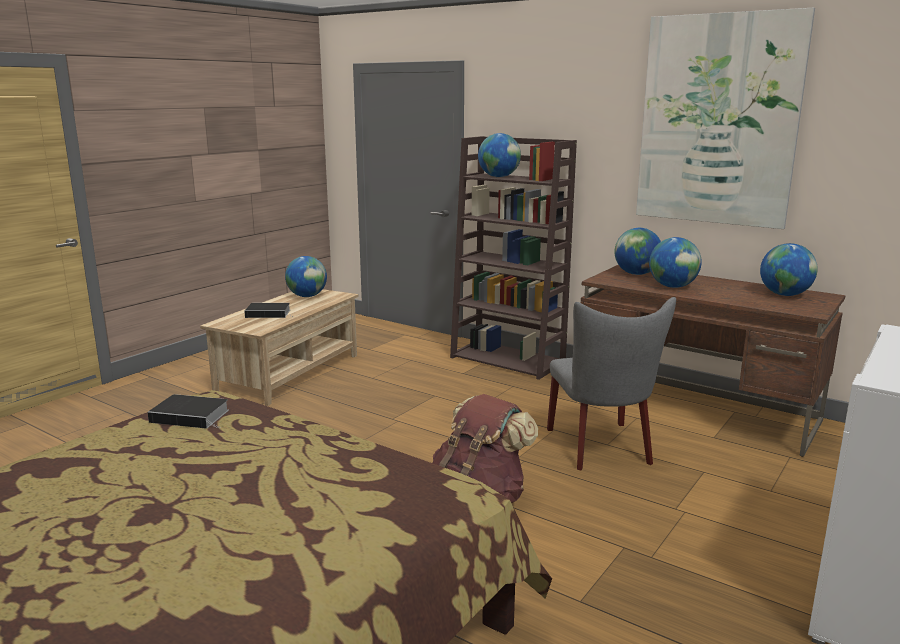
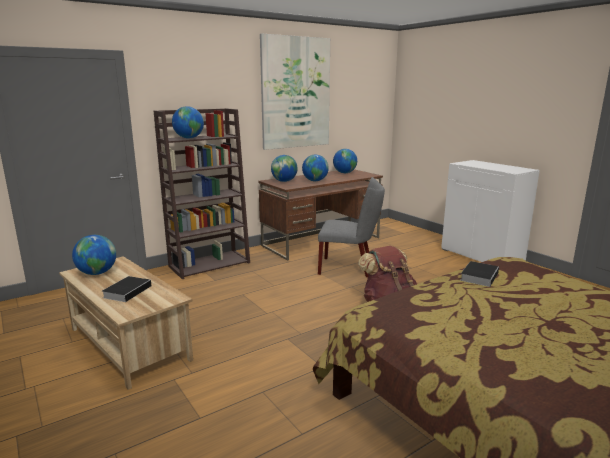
camera: 70 degrees left, 0 degrees up
(192, 416) = (412, 313): book -> book (479, 276)

